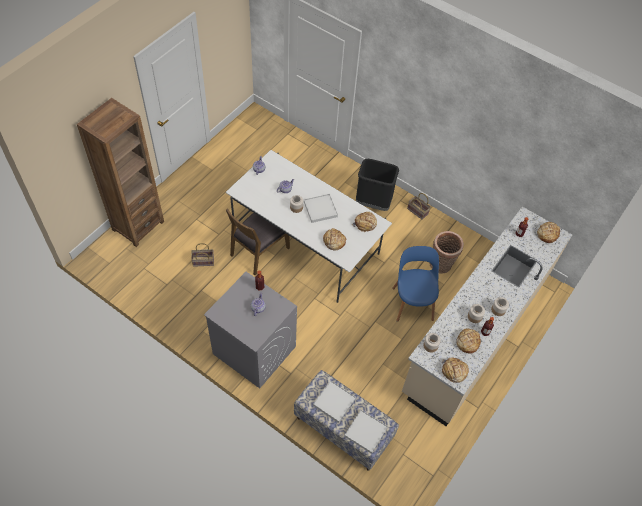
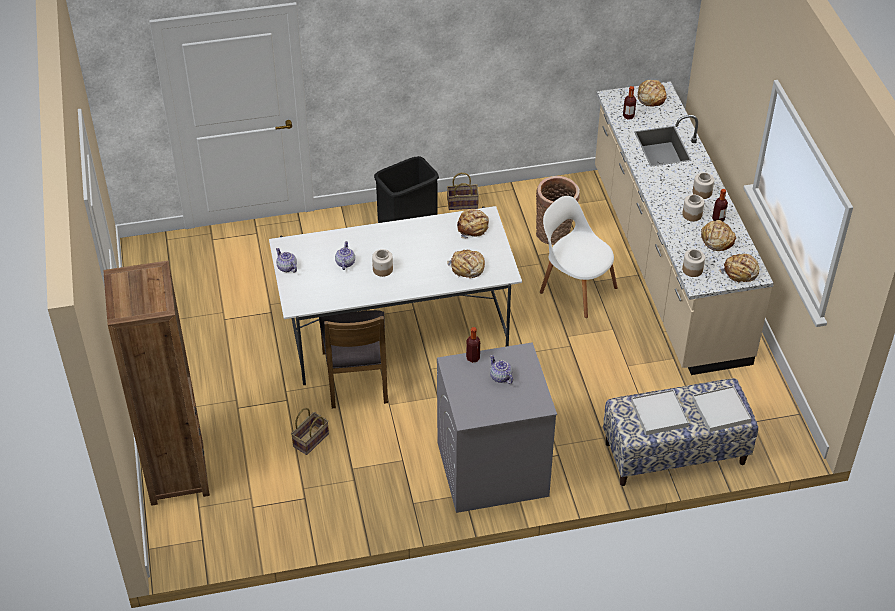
camera: 45 degrees left, 10 degrees down
(320, 209) = (409, 251): white tray -> none
(413, 301) = (575, 288): blue chair -> white chair

